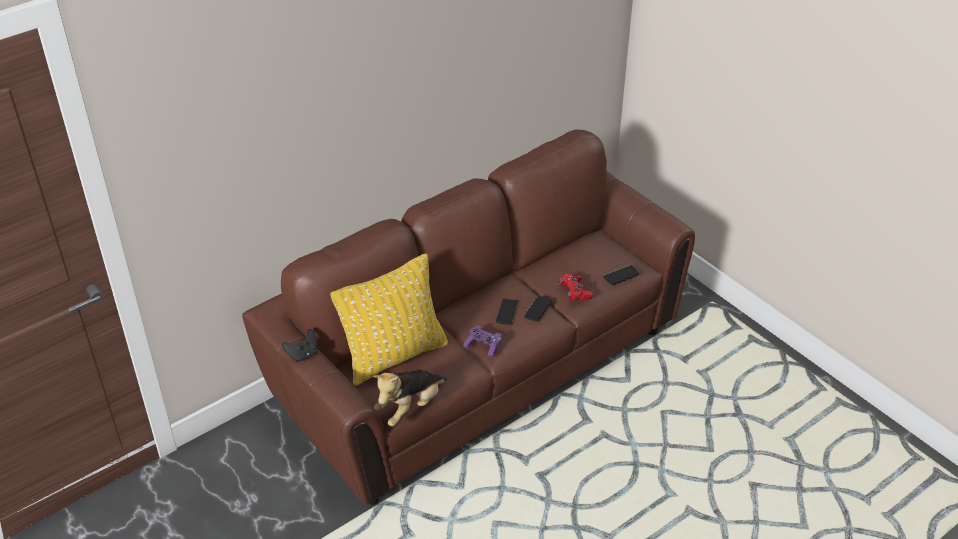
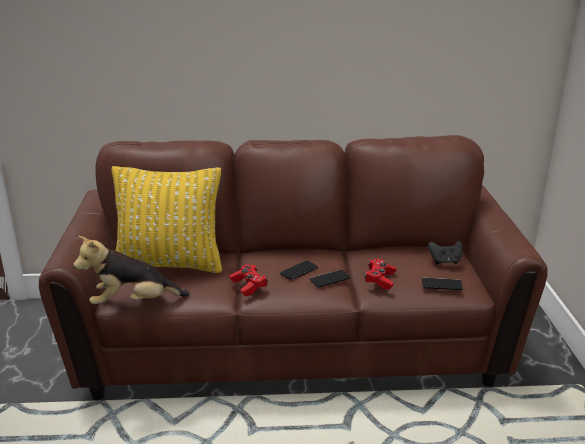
camera: 35 degrees right, 15 degrees down
(303, 354) = (81, 221): black game controller -> black game controller (445, 261)
(483, 346) = (248, 286): purple game controller -> red game controller

